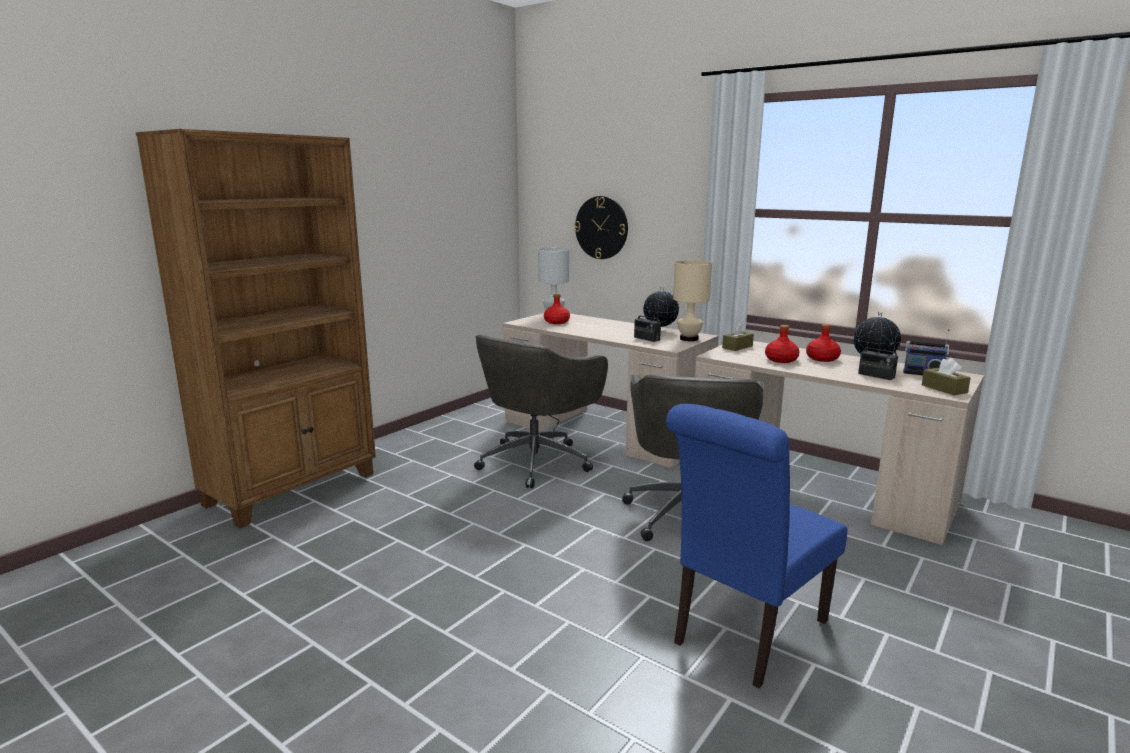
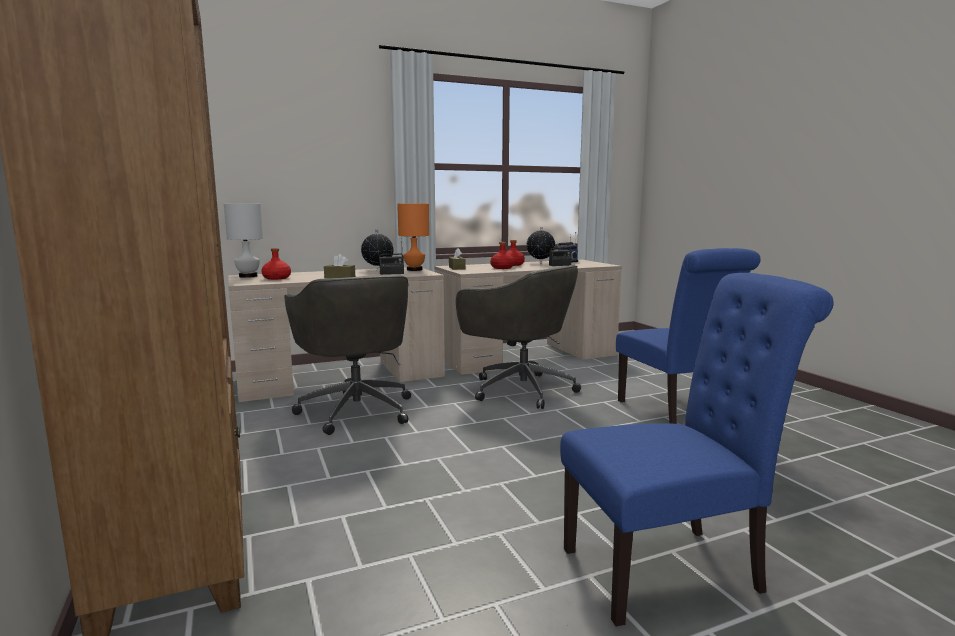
camera: 60 degrees left, 5 degrees down
(339, 687) = (672, 569): none -> blue chair
(601, 227) = (271, 183): wall clock -> none
(689, 339) = (414, 269): beige table lamp -> orange table lamp
(944, 389) = (596, 264): brown tissue box -> brown tissue box (340, 277)

